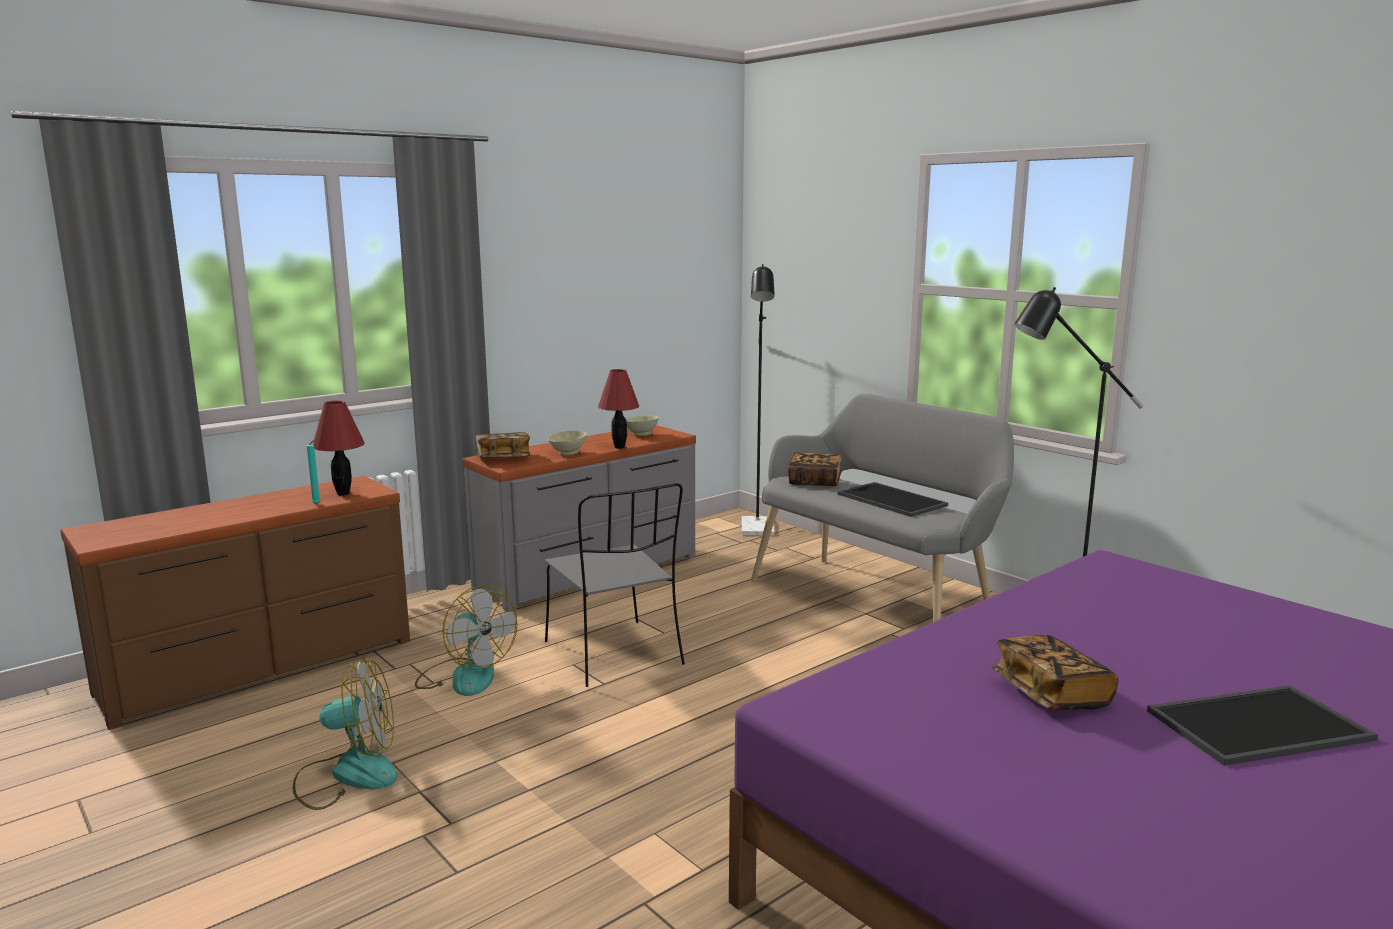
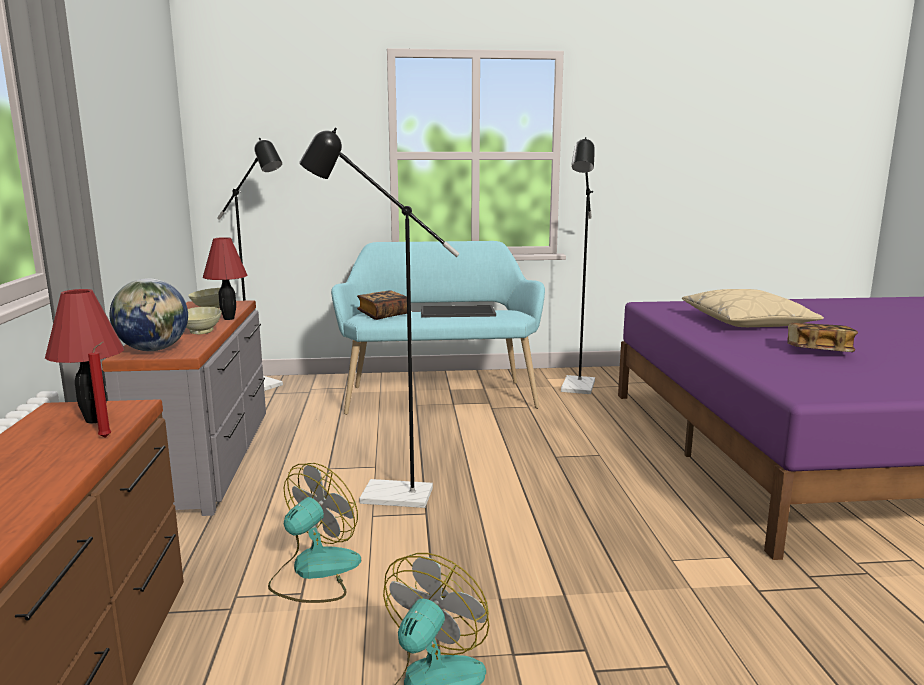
camera: 55 degrees left, 0 degrees up
(317, 504) = (107, 437): turquoise candle -> red candle
(465, 676) = (314, 572): fan -> fan turned 45 degrees counterclockwise
(503, 458) = (154, 349): book -> globe
(615, 655) = (383, 495): grey chair -> black floor lamp
(877, 599) = (439, 395): grey bench -> turquoise bench
(1138, 629) = (746, 322): none -> beige pillow
(1259, 727) = (872, 336): tray -> none

